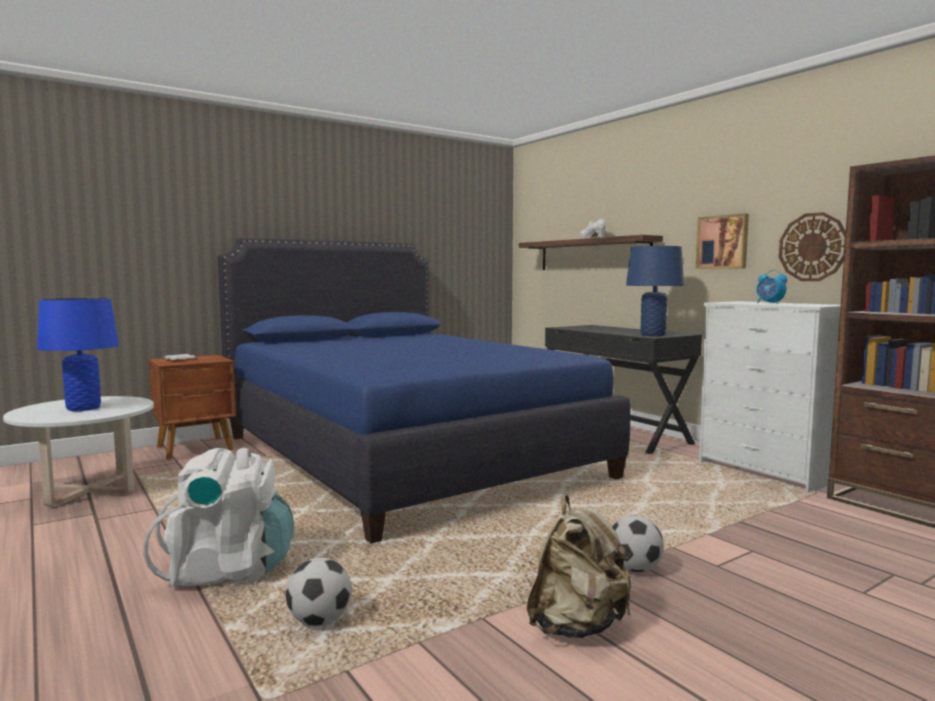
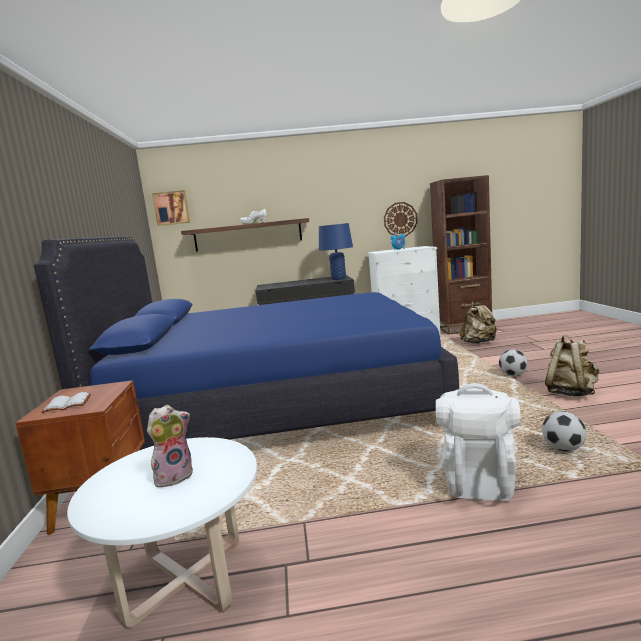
camera: 60 degrees left, 5 degrees up
(83, 408) = (174, 476): blue table lamp -> plush toy
(723, 242) = (350, 220): picture -> picture (171, 208)
(808, 527) = (479, 343): none -> beige backpack

